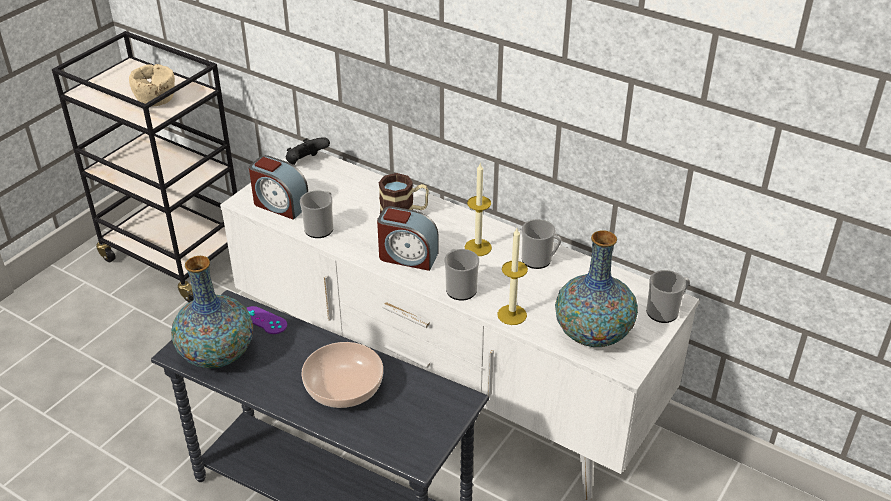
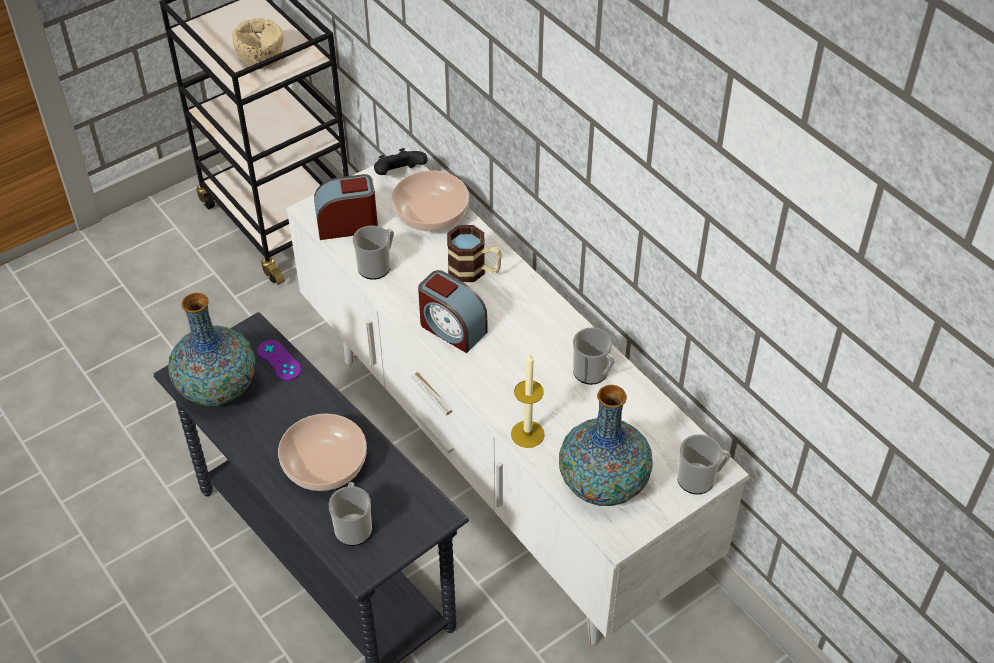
camera: 20 degrees right, 10 degrees up
(280, 205) = (347, 224): alarm clock -> alarm clock turned 120 degrees clockwise
(347, 182) = (432, 213): none -> bowl
(459, 288) = (488, 384): mug -> mug (353, 526)
(478, 247) = (533, 338): candle -> none

